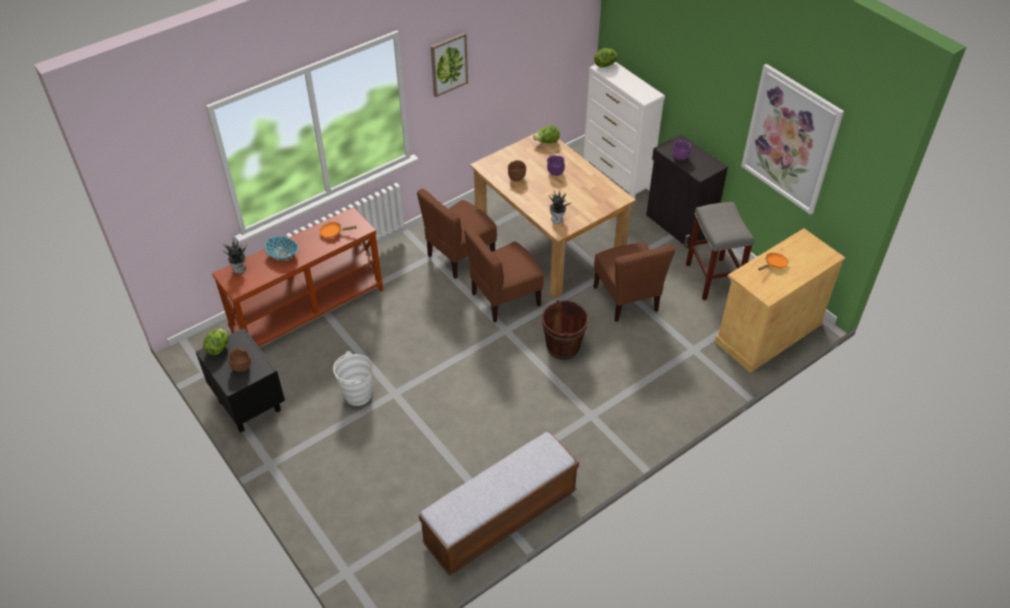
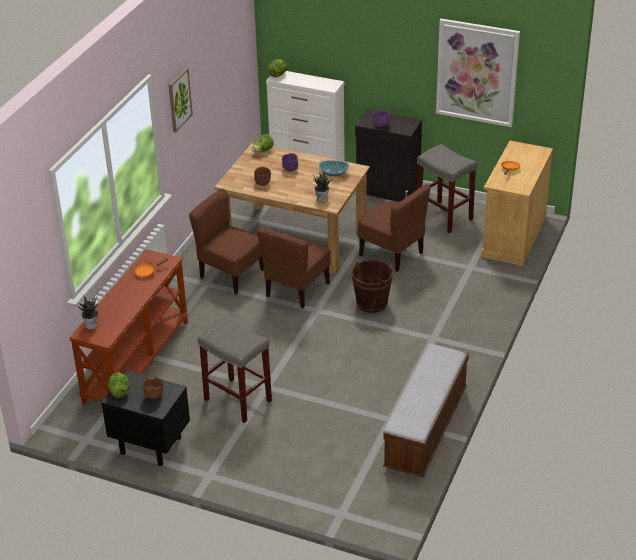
camera: 30 degrees left, 10 degrees down
(283, 254) = (119, 302): bowl -> bowl (334, 173)
(357, 395) = (237, 400): white bucket -> grey stool
(460, 256) = (231, 274): brown chair -> brown chair turned 105 degrees clockwise

